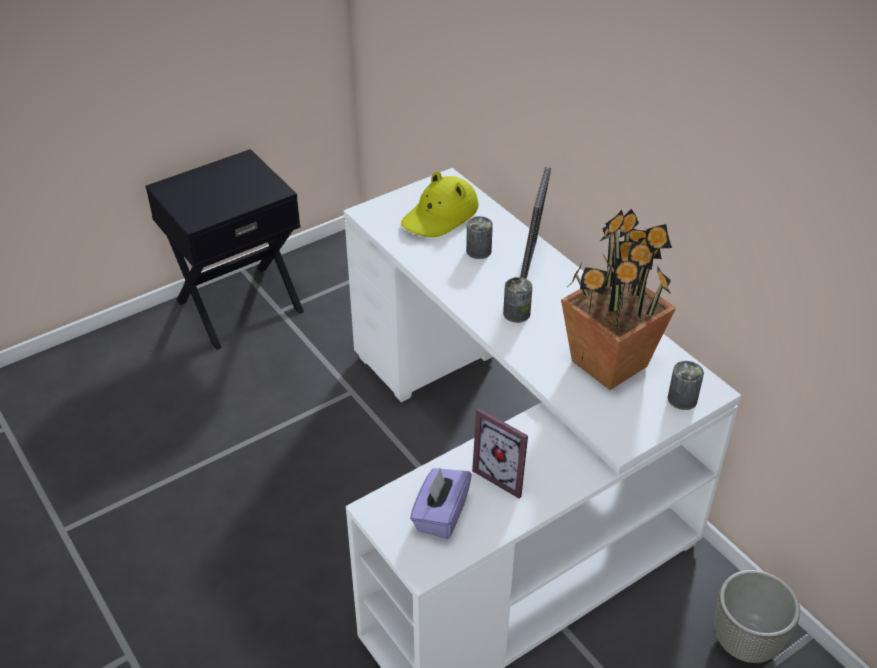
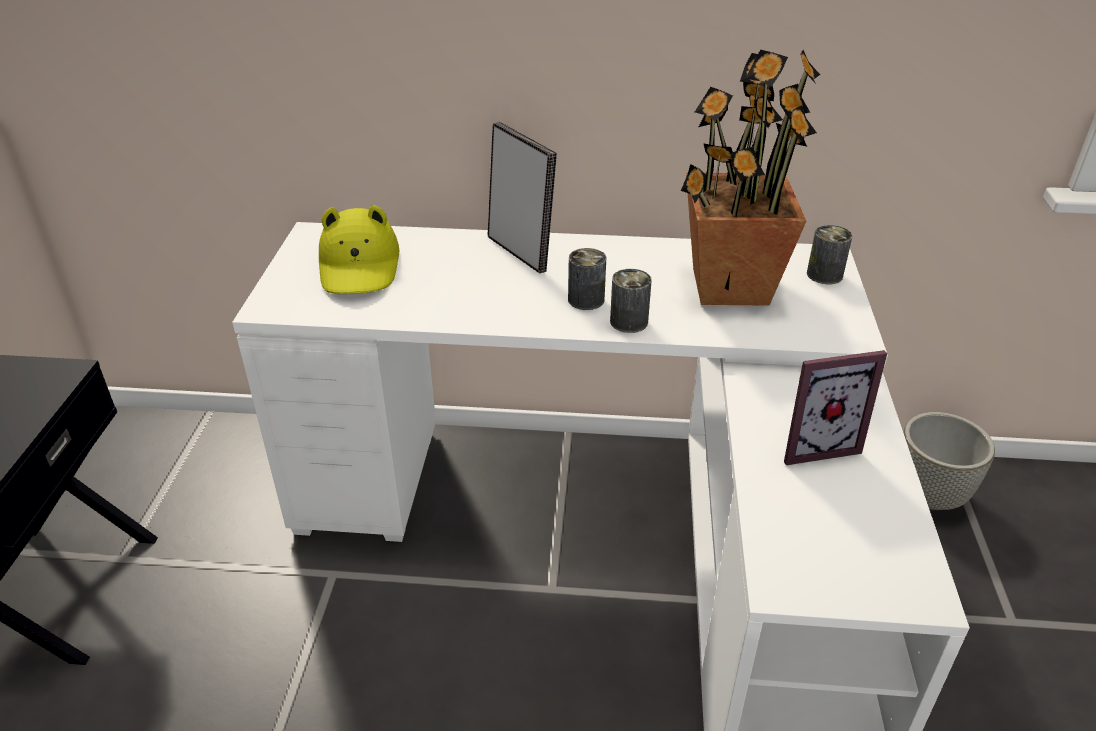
camera: 50 degrees left, 5 degrees down
(440, 515) = (839, 530): purple tissue box -> none
(478, 251) = (455, 272): can -> can (629, 321)

